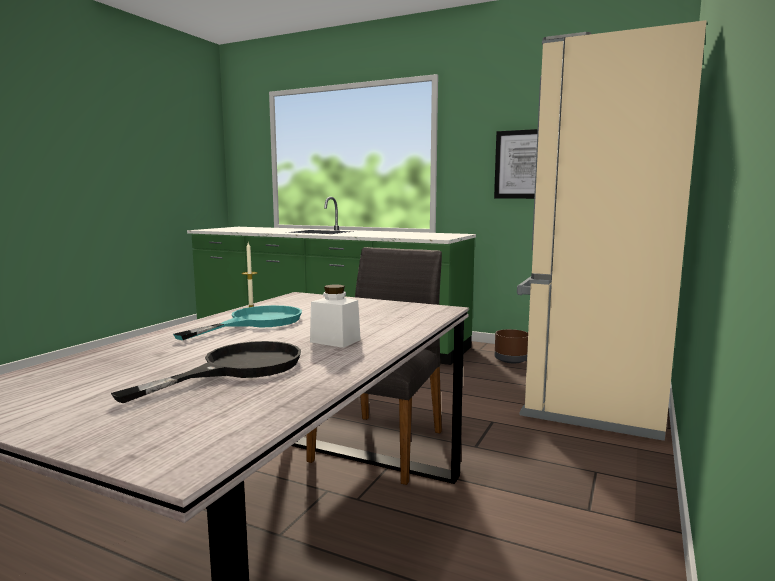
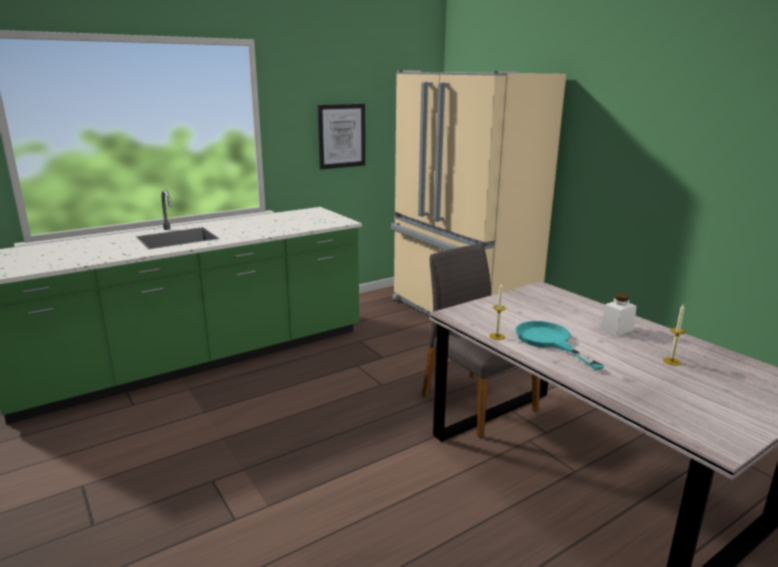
camera: 60 degrees left, 10 degrees up
(238, 368) = (671, 361): black frying pan -> candle
(511, 360) = (371, 309): brown planter -> none

